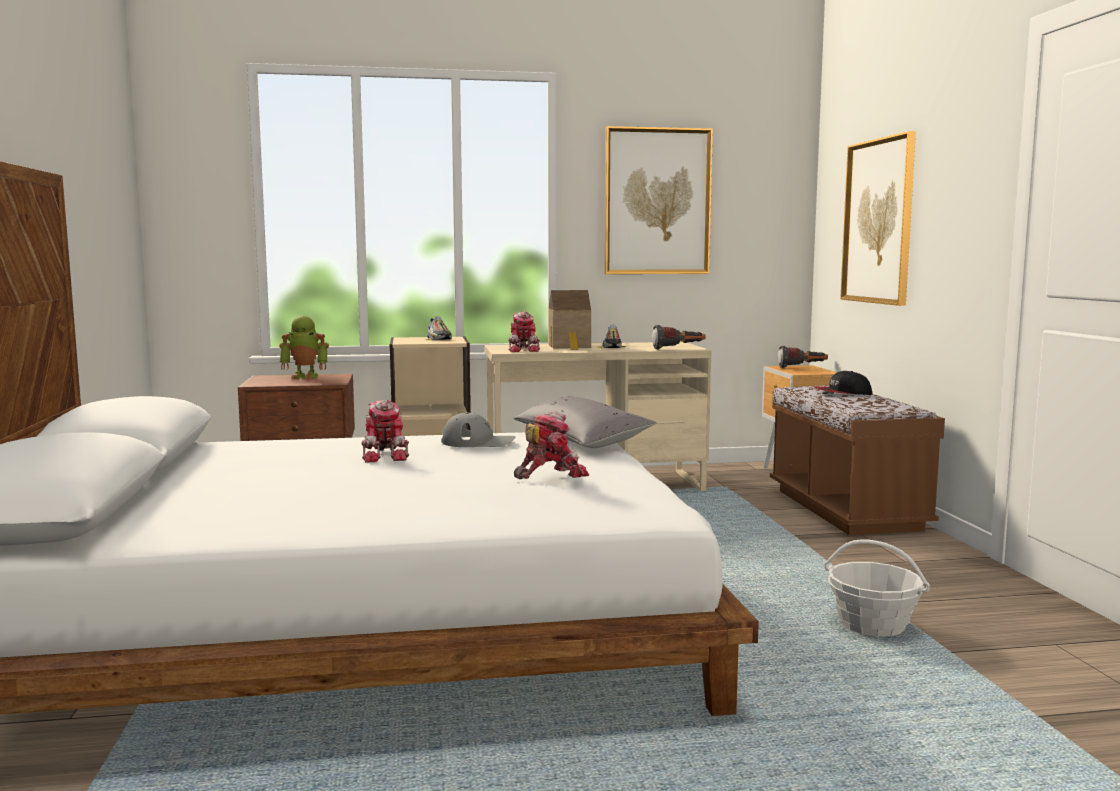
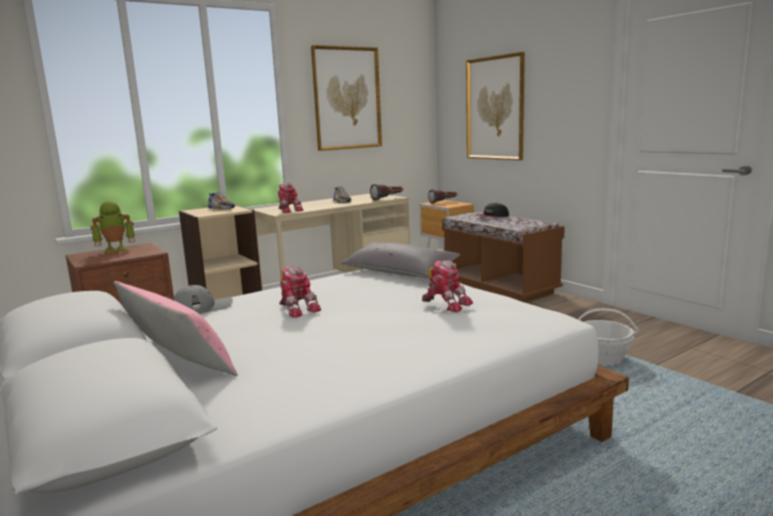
camera: 25 degrees left, 5 degrees up
(197, 478) = (176, 359): none -> pink pillow
(478, 442) = (340, 286): grey cap -> grey cap (202, 307)
(550, 474) = (446, 304): toy robot -> toy robot turned 90 degrees clockwise
(570, 346) = (313, 204): toy house -> none

